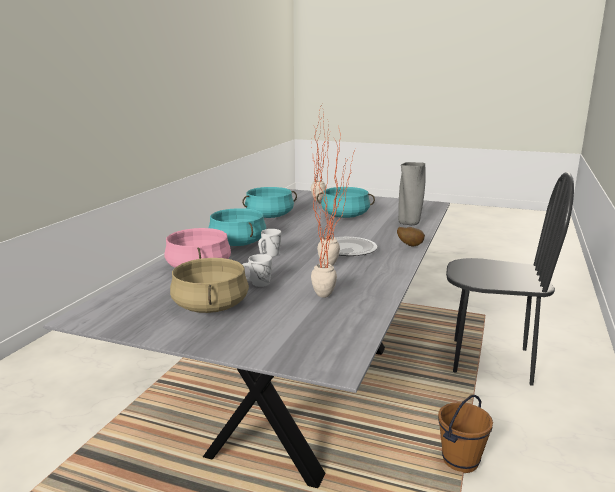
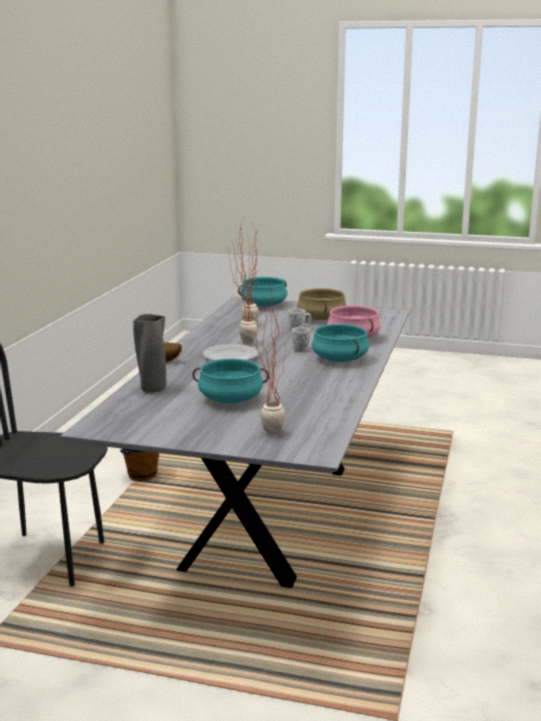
camera: 175 degrees right, 0 degrees up
(269, 216) = (330, 395): turquoise cooking pot -> turquoise cooking pot (263, 305)

